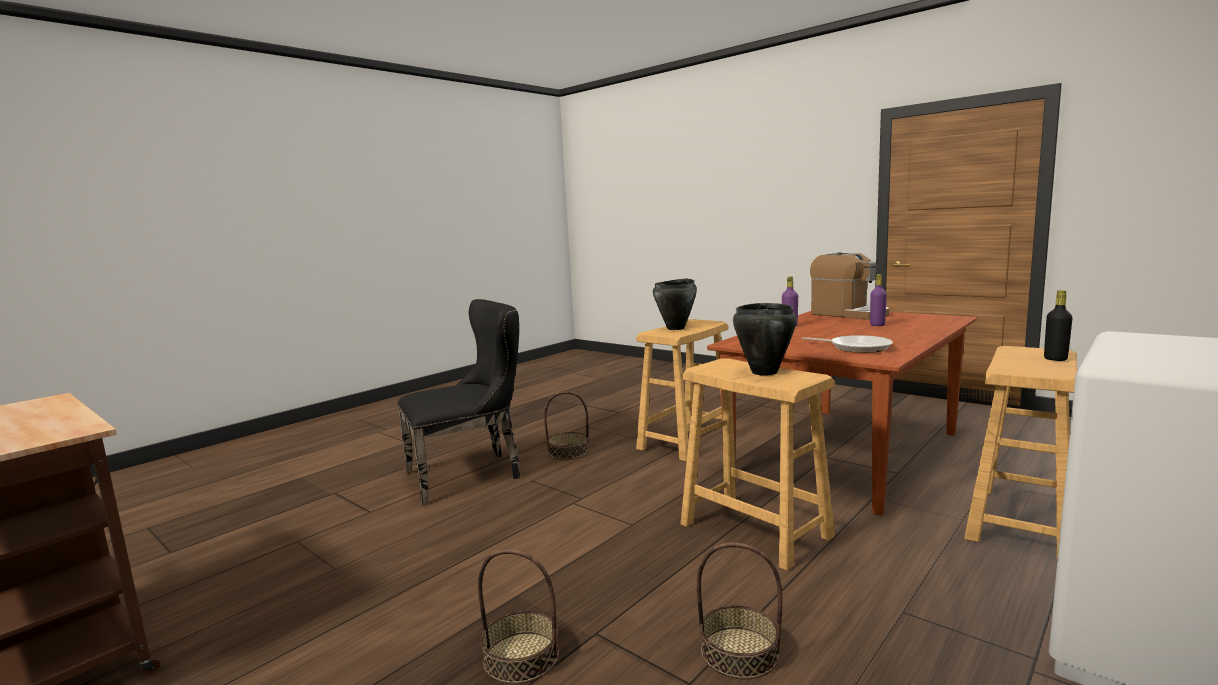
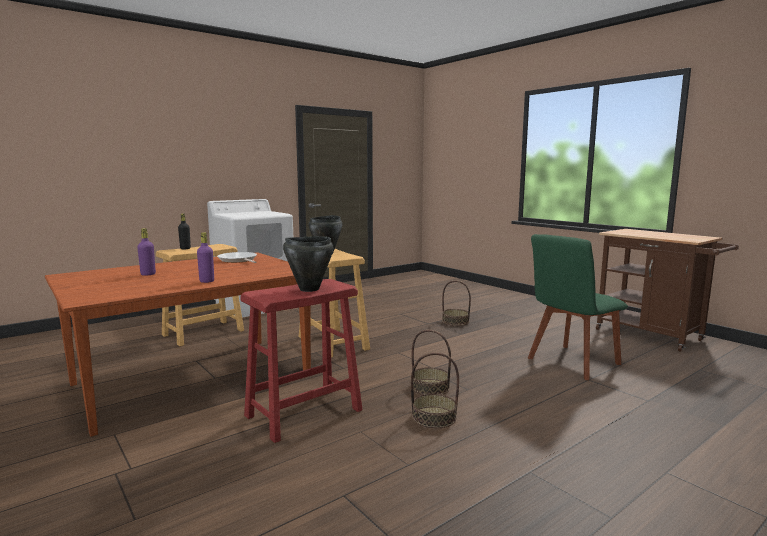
camera: 170 degrees left, 0 degrees up
(359, 539) = (571, 362): none -> green chair
(471, 474) = (528, 402): black chair -> none
(687, 441) = (303, 413): beige stool -> red stool
(739, 652) = (380, 316): basket -> basket (430, 387)
(849, 314) = (102, 289): coffee machine -> none

